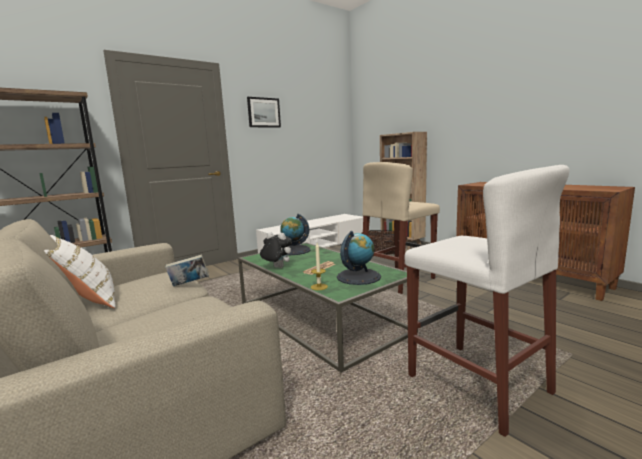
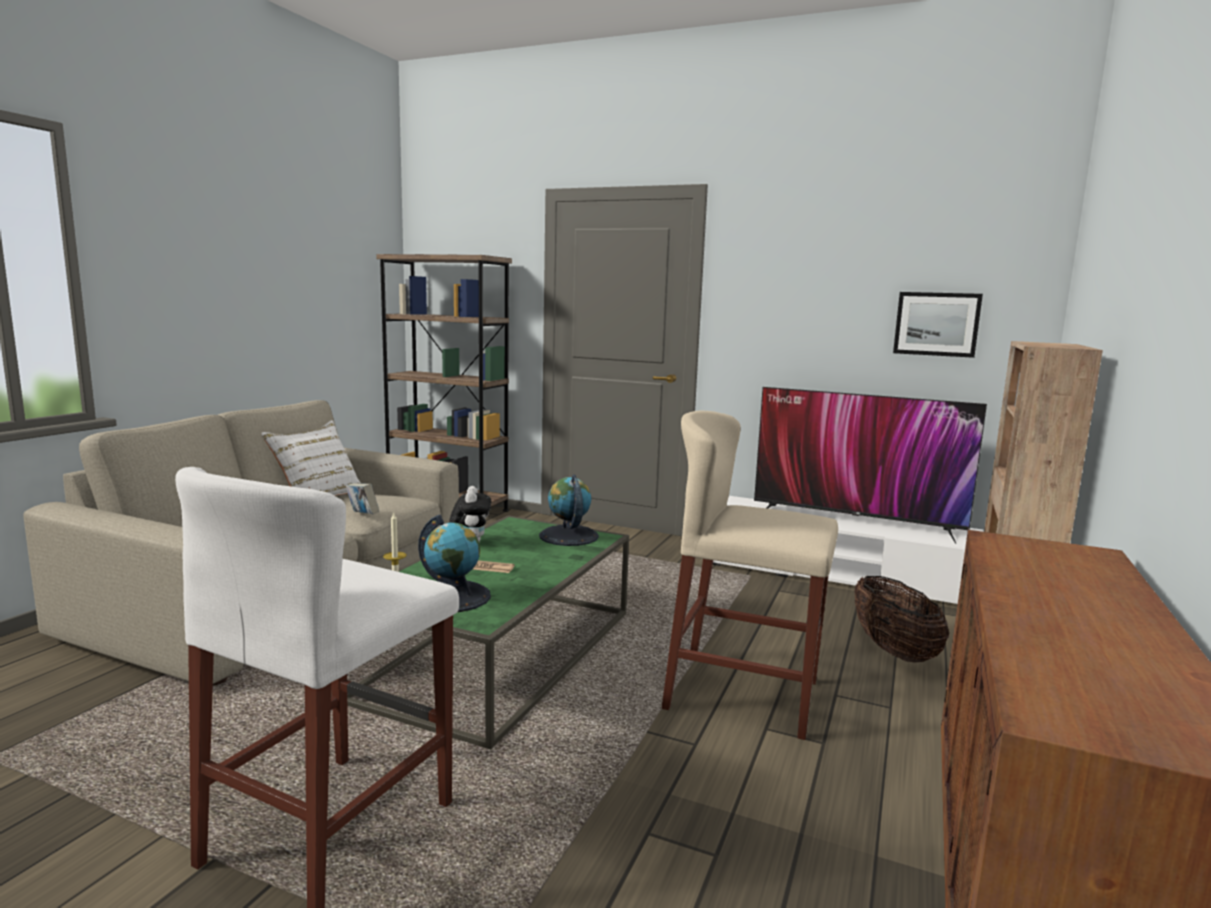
camera: 60 degrees right, 0 degrees up
(263, 112) = (785, 271): picture -> picture (936, 324)
(317, 222) = (855, 521): none -> television

